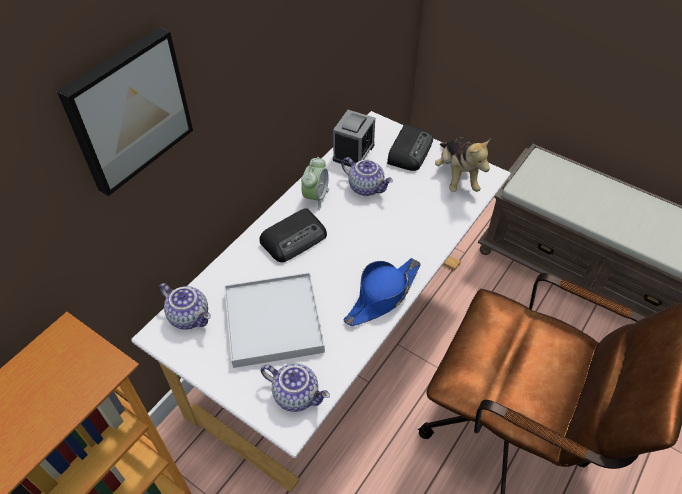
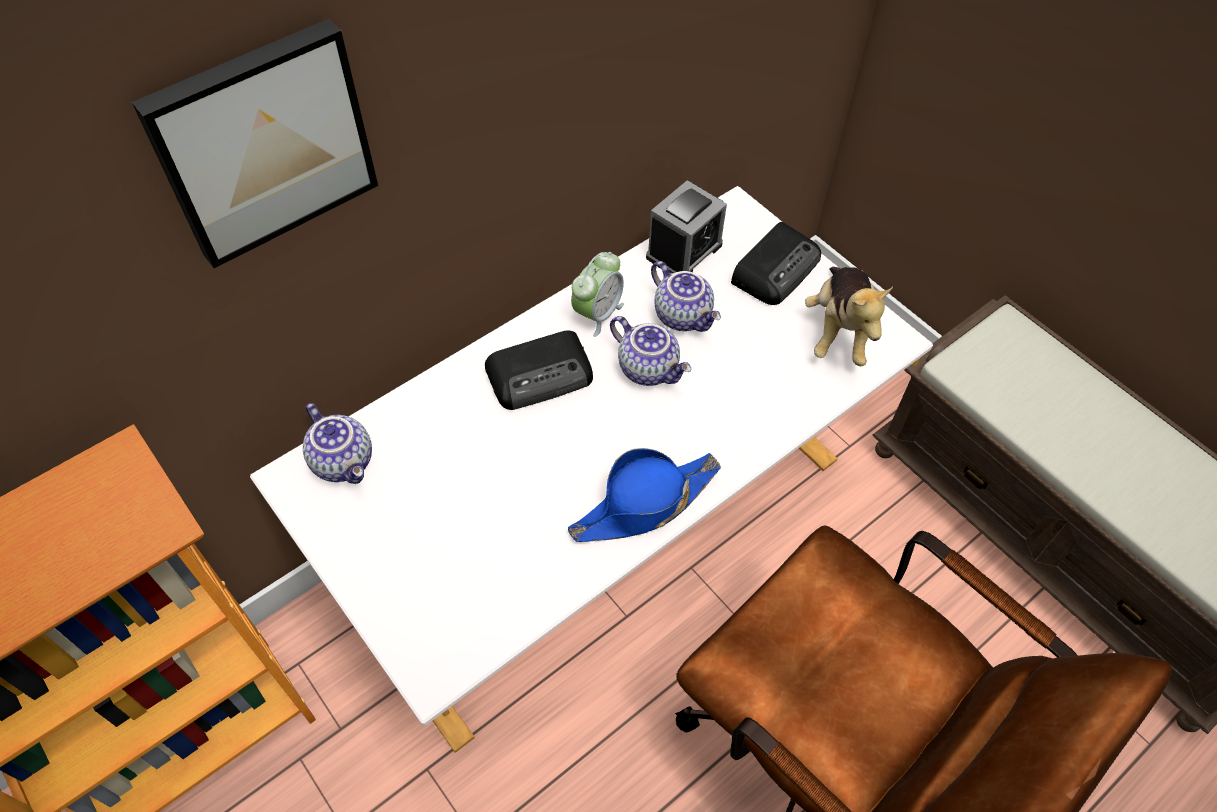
camera: 15 degrees right, 5 degrees up
(273, 322) = (462, 503): white tray -> none
(297, 394) = (458, 628): teapot -> teapot (649, 368)

